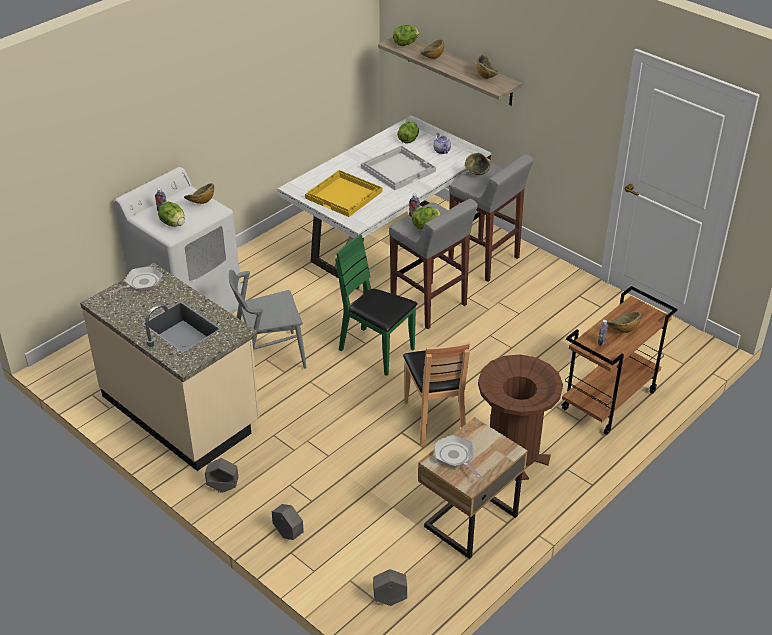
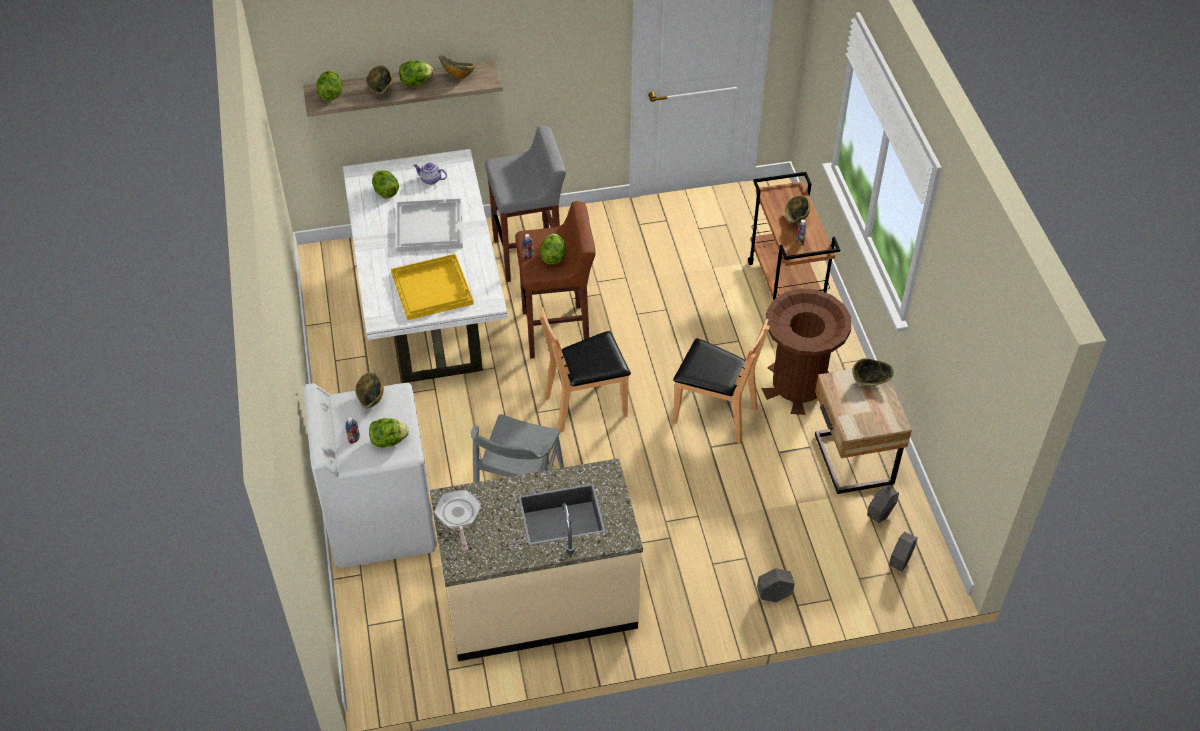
camera: 55 degrees left, 10 degrees up
(223, 487) = (676, 617): grey planter -> grey planter (880, 515)
(376, 351) = (586, 405): green chair -> brown chair
(429, 306) = (557, 331): grey stool -> brown stool
(455, 457) = (858, 413): frying pan -> none
(457, 65) = (416, 82): none -> lettuce
(477, 174) = (505, 177): bowl -> bowl (869, 381)

